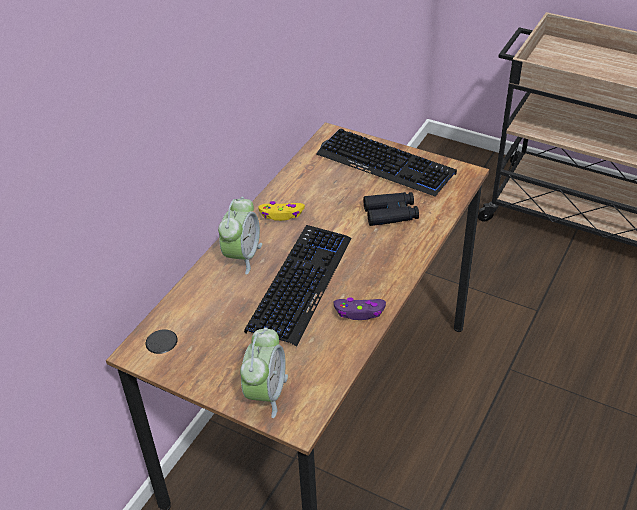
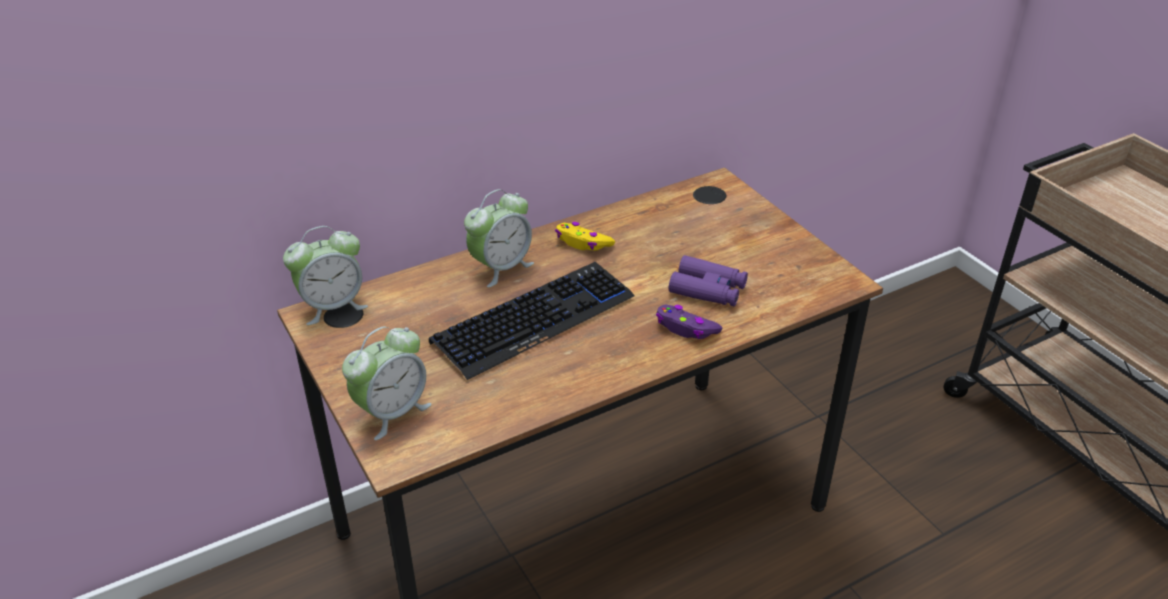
camera: 30 degrees right, 5 degrees down
(147, 338) = (332, 306): none -> alarm clock
(359, 312) = (570, 377): purple game controller -> purple game controller (686, 328)
(385, 164) = (753, 235): keyboard -> none
(391, 214) = (708, 289): black binoculars -> purple binoculars

